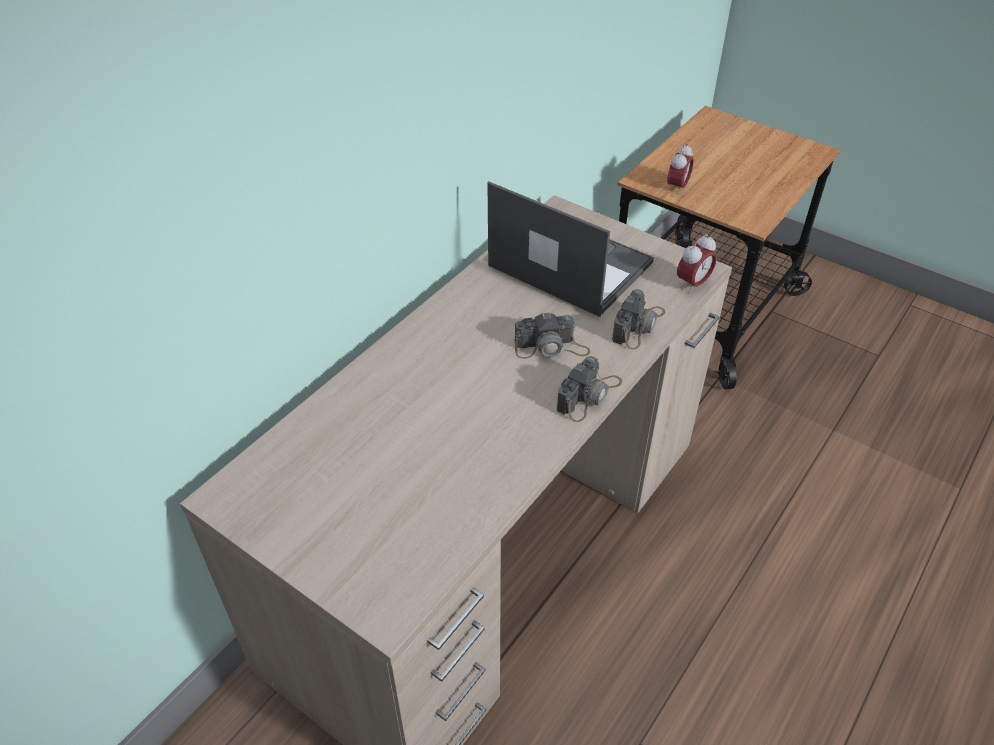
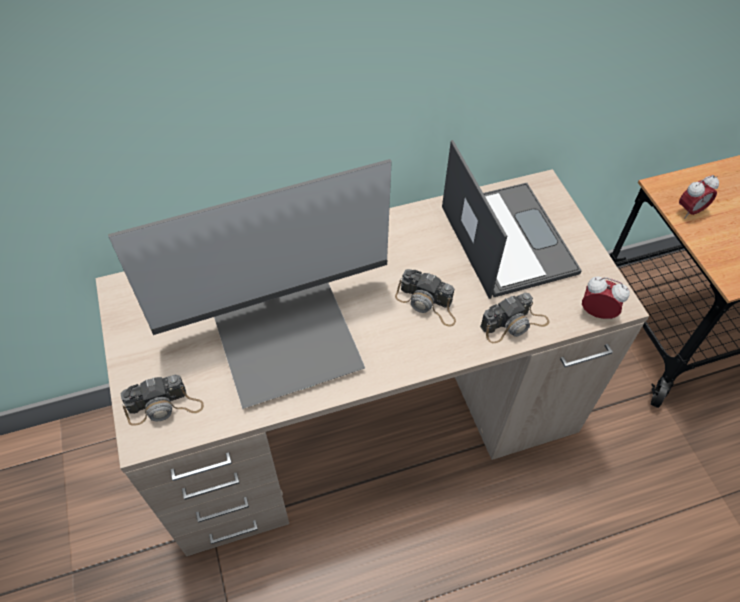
camera: 35 degrees right, 10 degrees up
(445, 442) = (285, 335): none -> monitor
(589, 395) = (420, 360): camera -> camera (164, 406)
(693, 284) = (597, 312): alarm clock -> alarm clock turned 150 degrees counterclockwise

